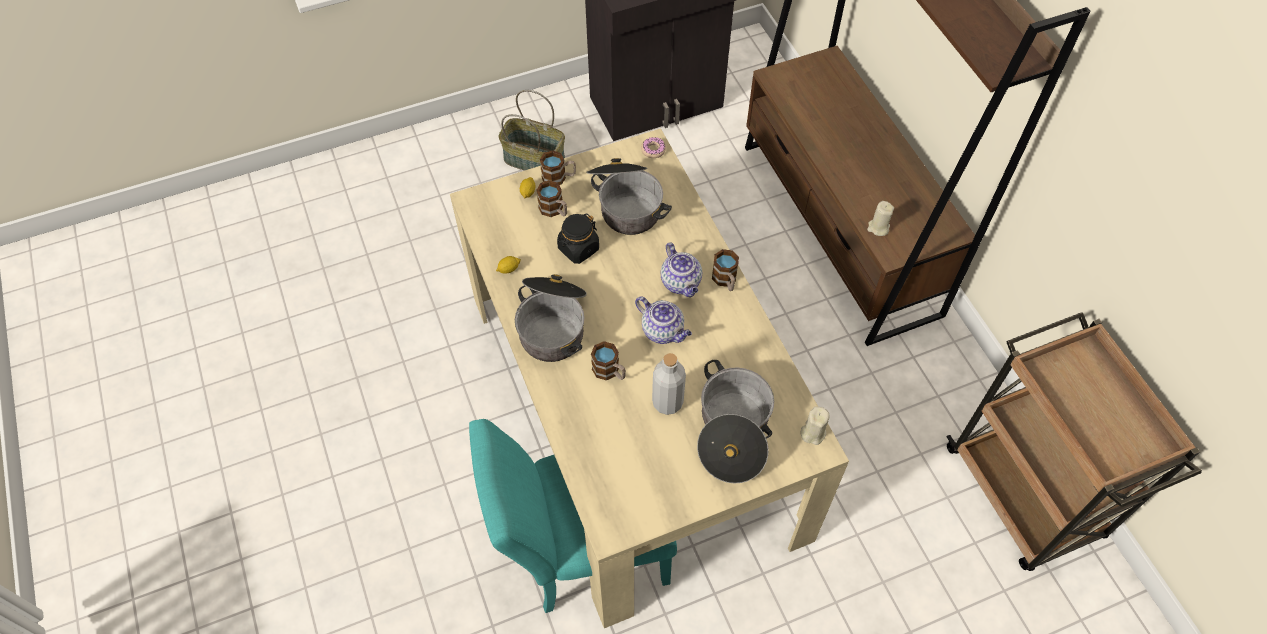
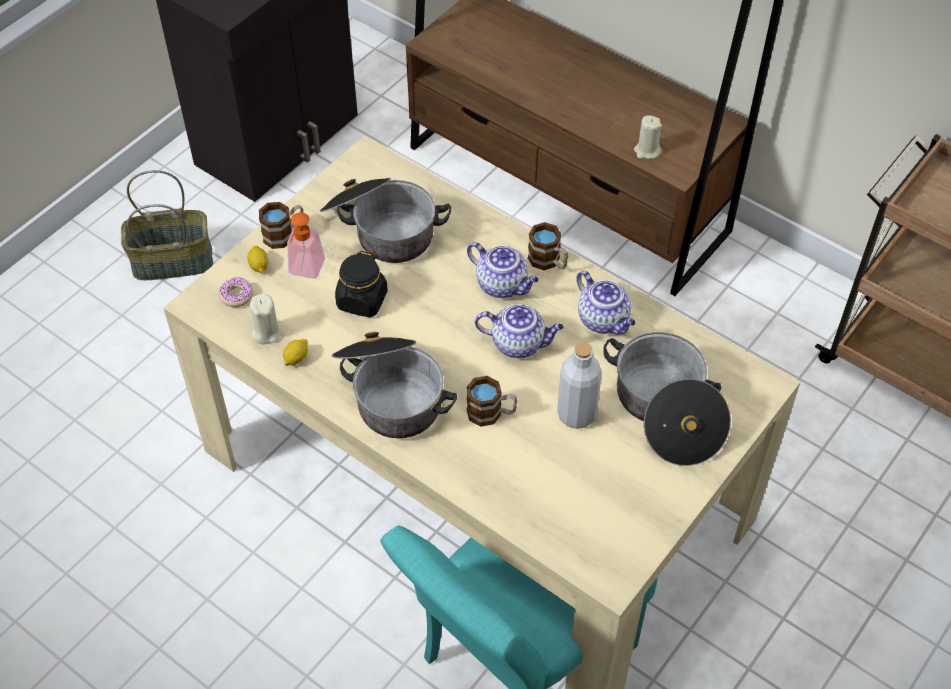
camera: 30 degrees left, 5 degrees down
(554, 210) = (304, 271): mug -> soap dispenser
(653, 150) = (372, 161): donut -> donut (236, 295)
(735, 343) = (604, 320): none -> teapot
(813, 432) = (746, 371): beige candle -> beige candle (266, 332)

